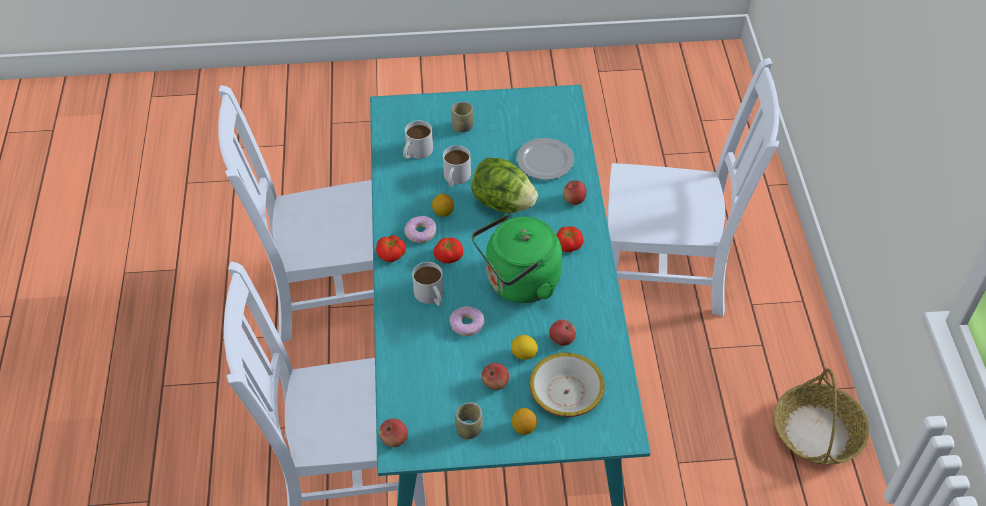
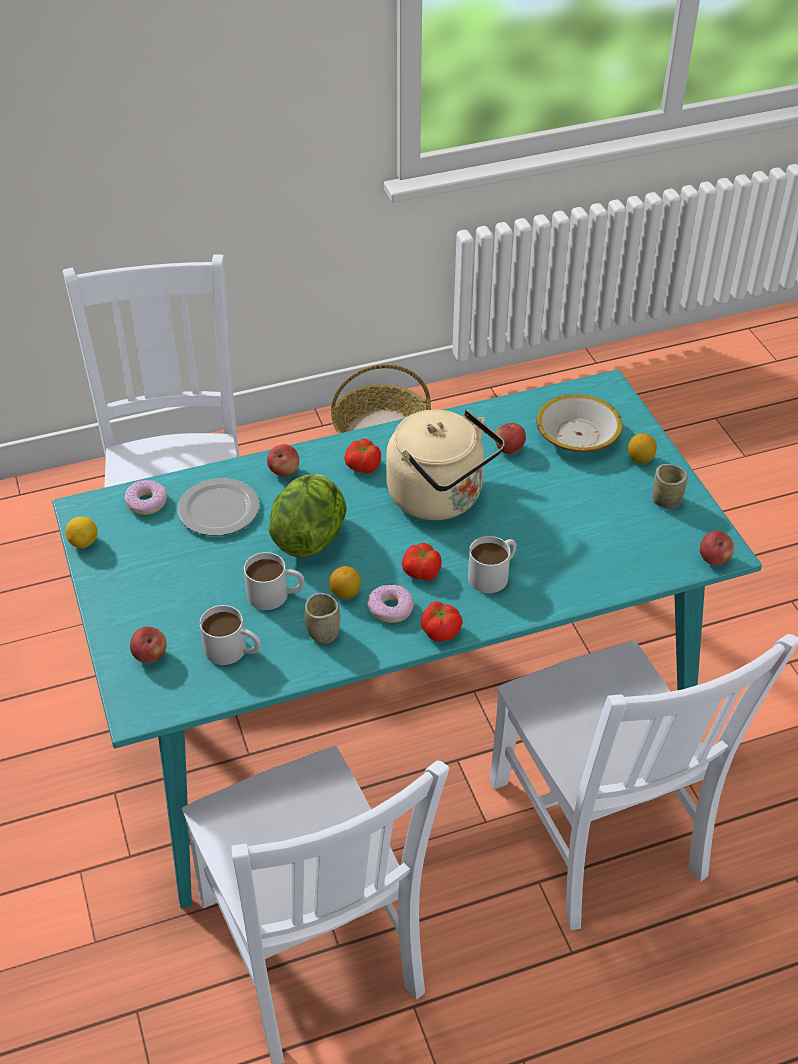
camera: 105 degrees left, 5 degrees down
(462, 127) = (167, 609): cup -> cup (323, 632)
(467, 324) = (523, 531): donut -> donut (147, 502)
(495, 383) = (595, 491): apple -> apple (150, 656)
(519, 283) = (440, 498): green kettle -> beige kettle
(524, 354) = (544, 475): lemon -> lemon (84, 542)

